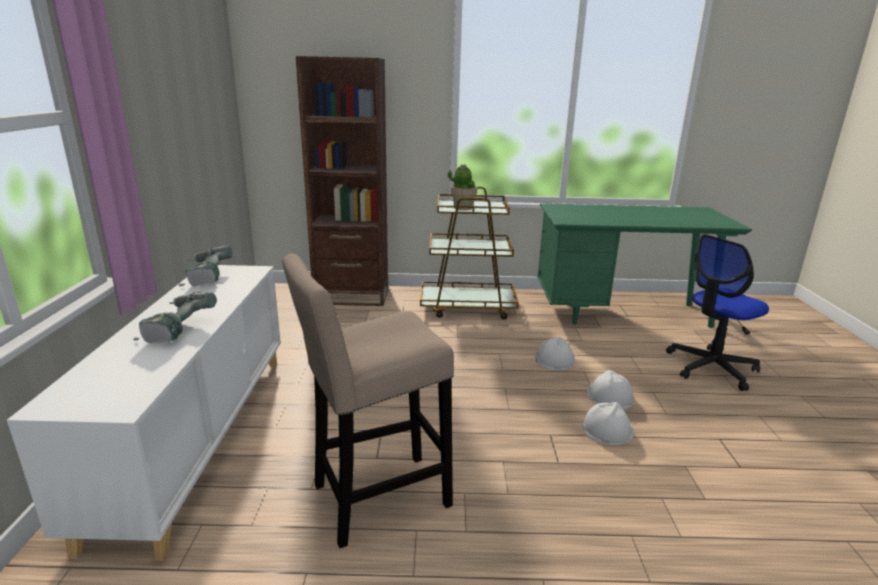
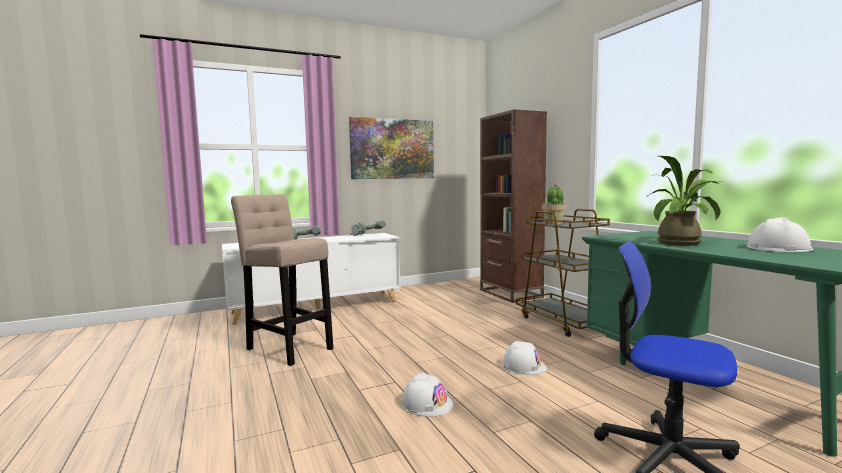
camera: 65 degrees right, 15 degrees down
(163, 104) = (392, 149): none -> picture
(609, 396) = (488, 398): white hard hat -> white hard hat (778, 248)
(623, 217) = (683, 243): none -> potted plant

